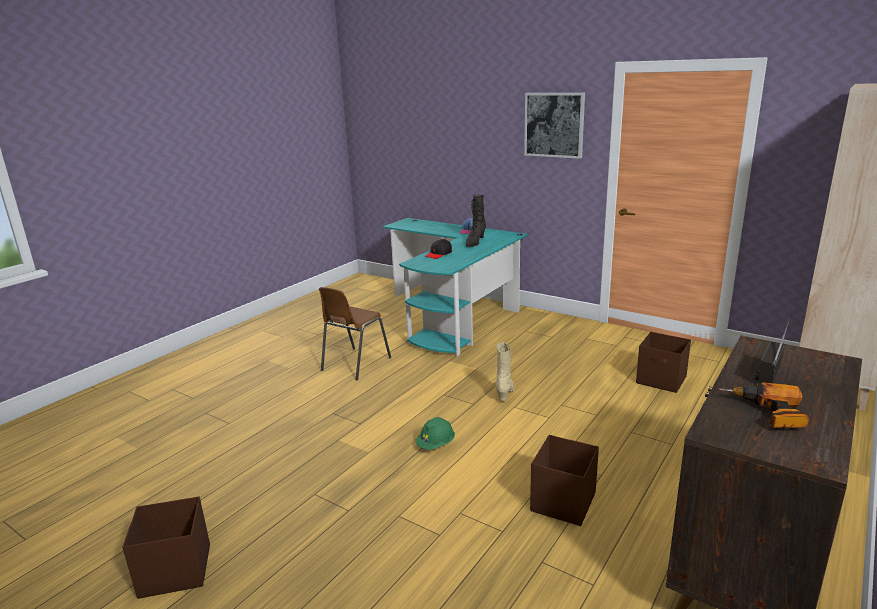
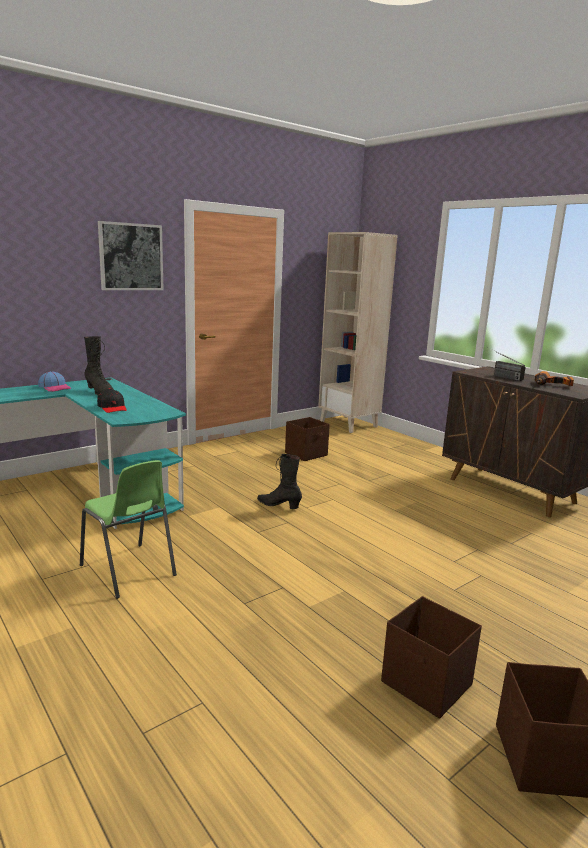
camera: 75 degrees left, 5 degrees down
(355, 364) = (128, 571): brown chair -> green chair
(436, 445) = (349, 552): green hard hat -> none
(505, 392) = (279, 505): beige boot -> black boot
(562, 503) = (447, 521): brown storage box -> brown storage box (427, 684)

